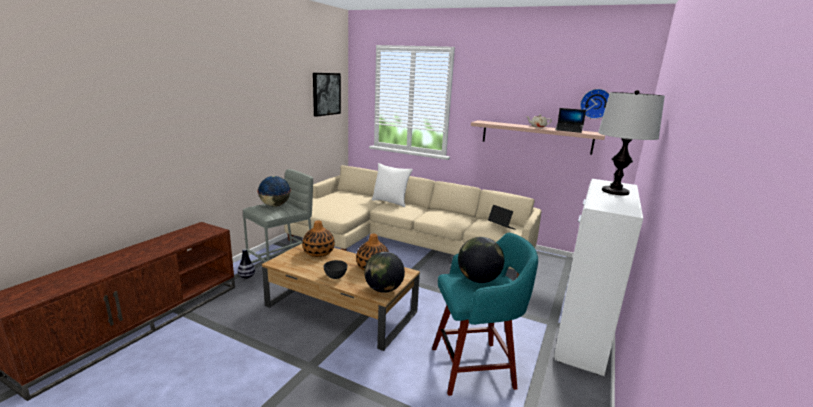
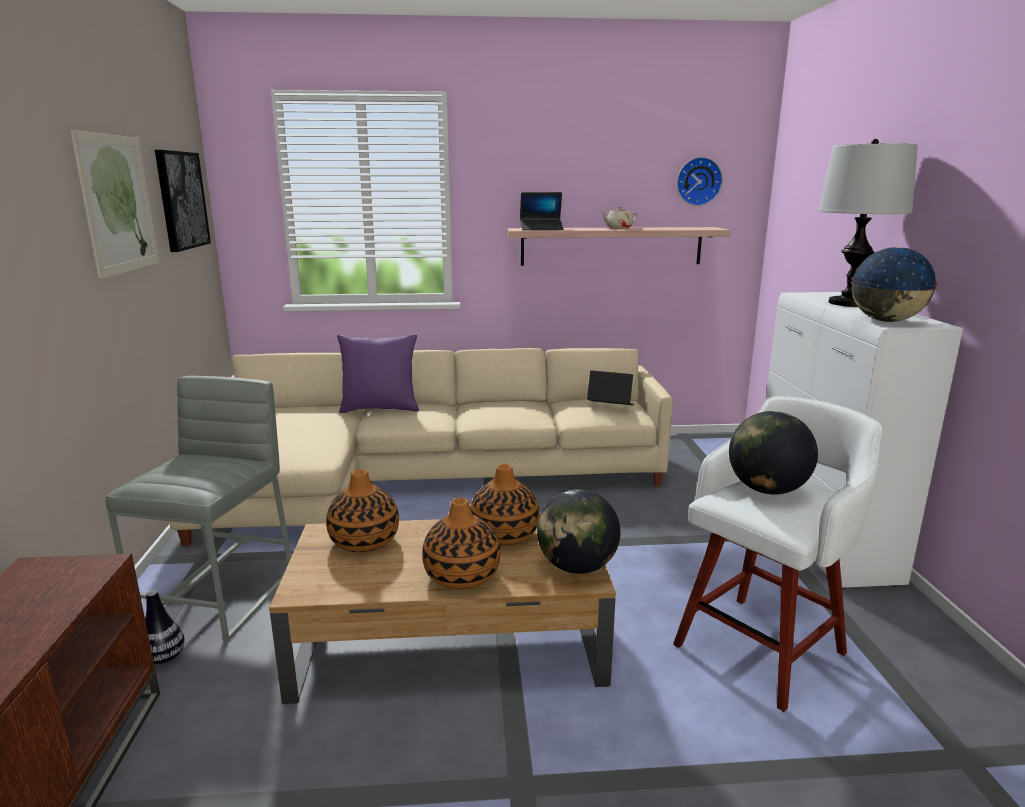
camera: 30 degrees left, 0 degrees up
(275, 205) = (192, 467): globe -> globe (886, 321)
(284, 95) = (118, 204): none -> picture
(335, 276) = (462, 576): grey bowl -> vase
(390, 202) = (380, 409): white pillow -> purple pillow
(475, 367) = (762, 647): turquoise stool -> white stool
(568, 130) = (670, 228): laptop -> laptop (541, 229)

